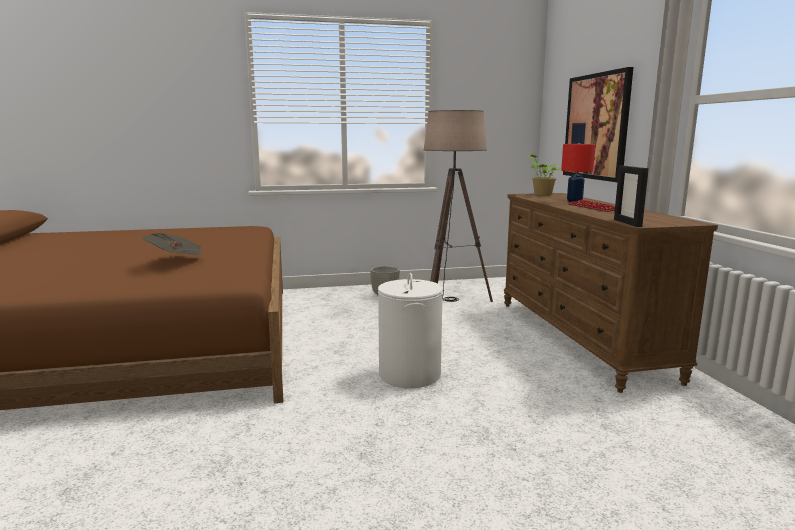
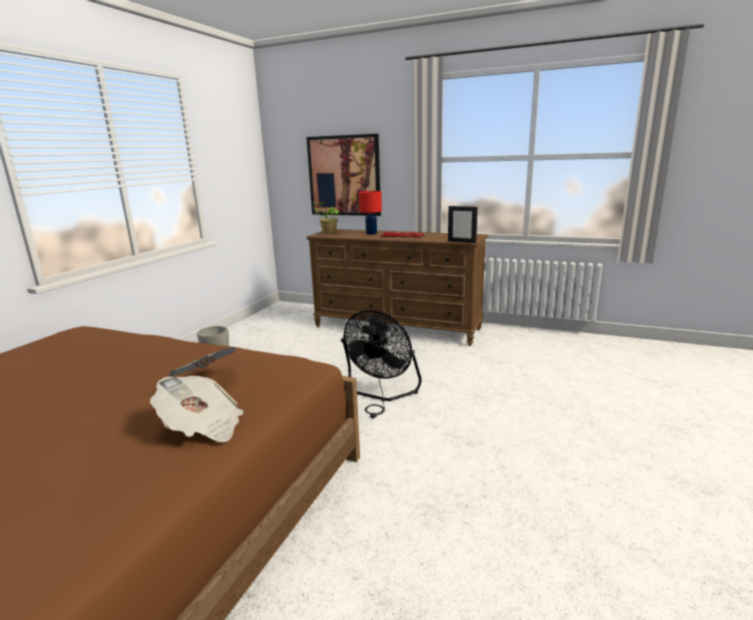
camera: 55 degrees left, 5 degrees up
(111, 279) = (202, 427): none -> newspaper
(409, 374) = (377, 393): white laundry basket -> black fan
(451, 299) = (272, 337): floor lamp -> none

